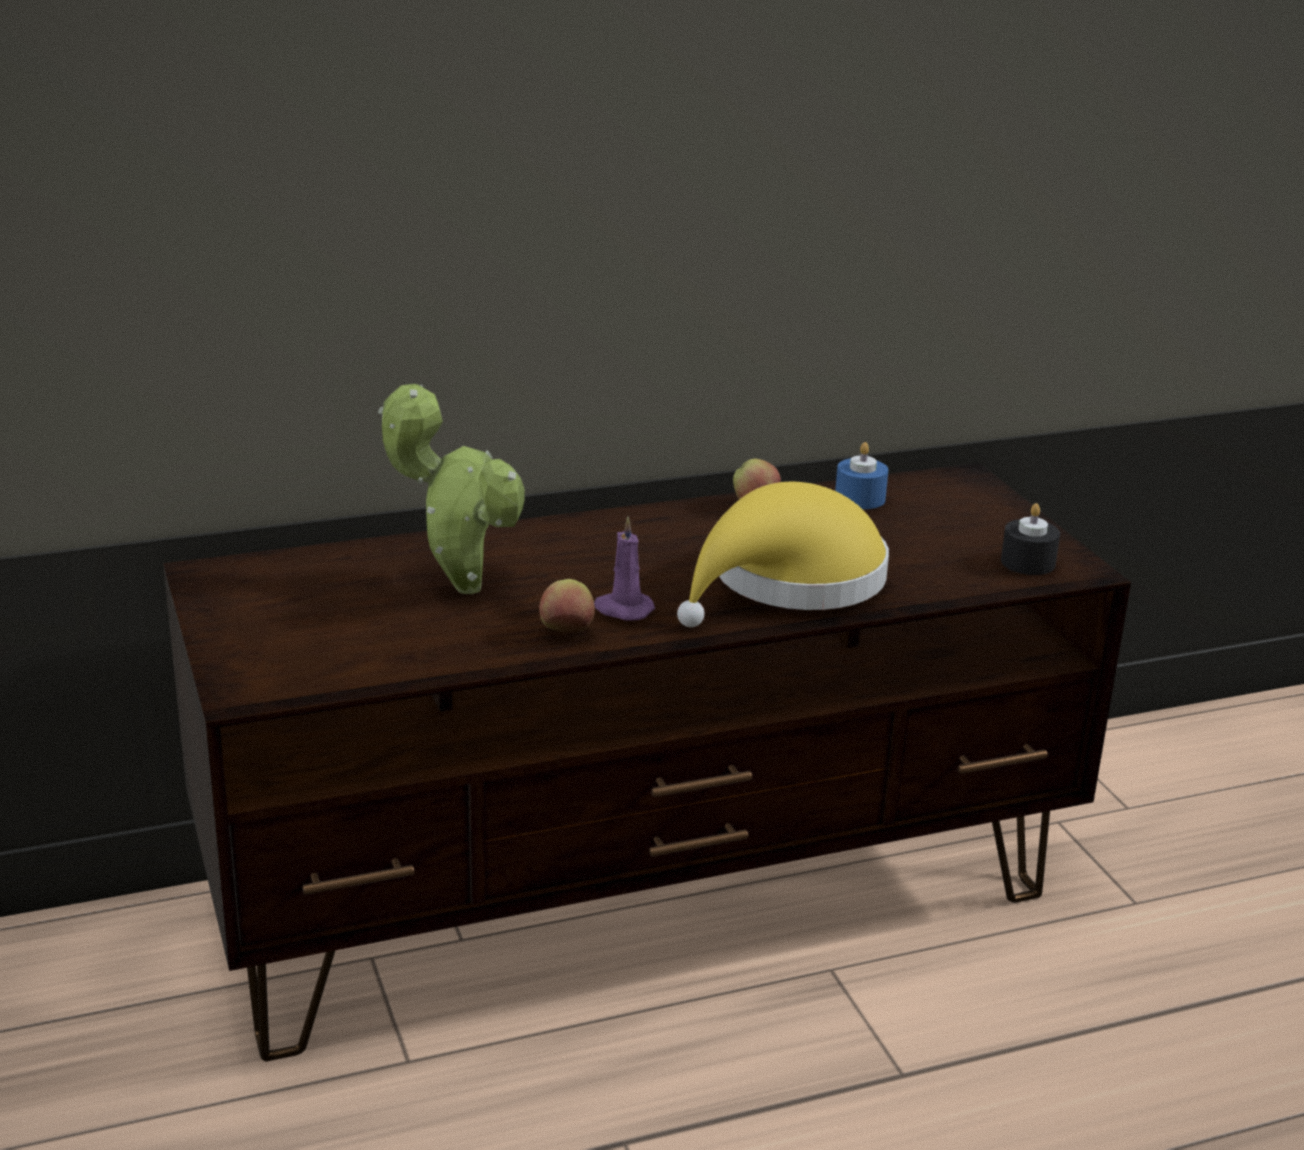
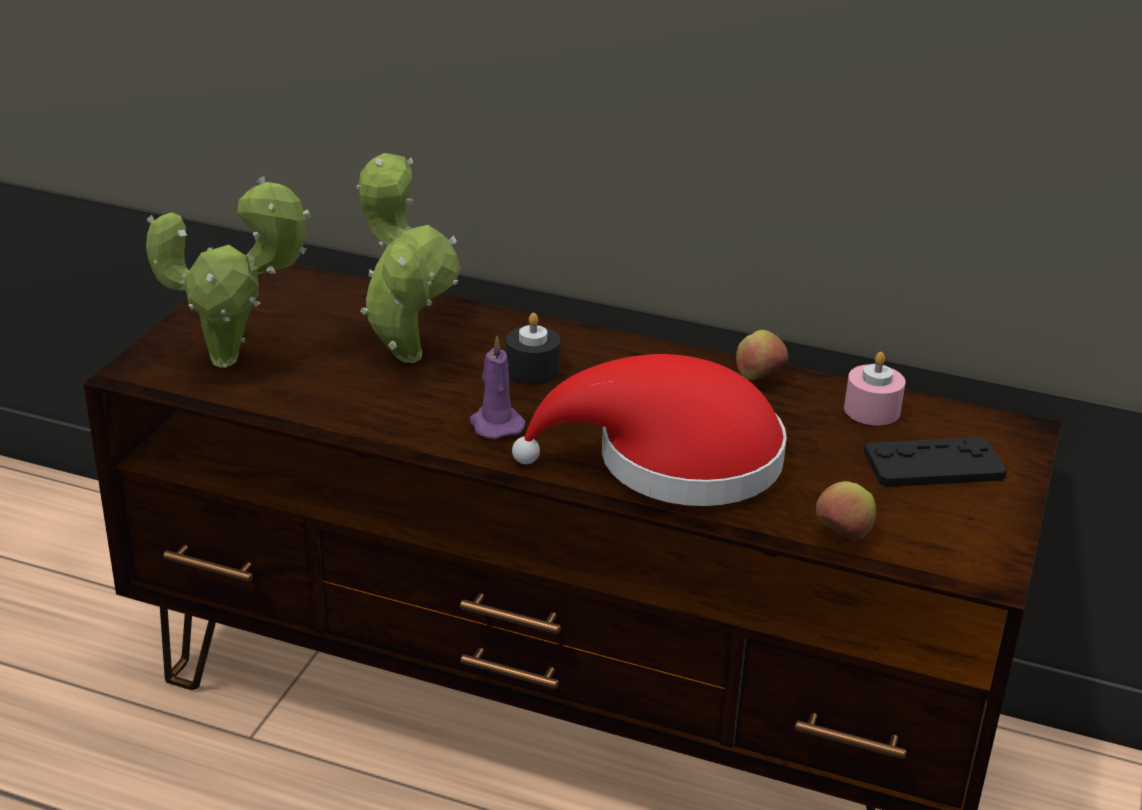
camera: 40 degrees right, 5 degrees up
(320, 649) = (234, 360): none -> potted plant
(567, 632) = (421, 424): apple -> apple (843, 536)
(789, 582) = (672, 460): yellow hat -> red hat
(860, 498) = (872, 410): blue candle -> pink candle
(951, 518) = (933, 465): none -> black game controller
(1028, 562) = (940, 541): black candle -> black candle (532, 370)

